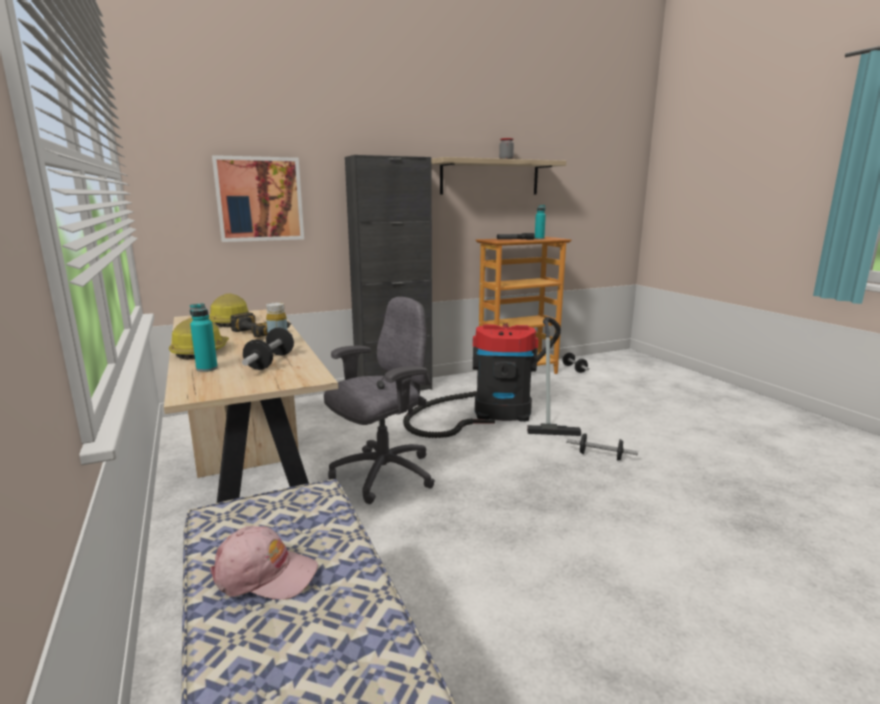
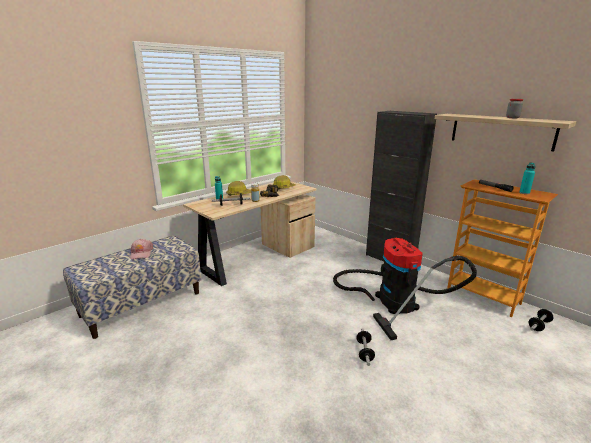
camera: 70 degrees right, 5 degrees up
(259, 199) = (347, 131): picture -> none
(382, 475) = (288, 280): grey office chair -> none

